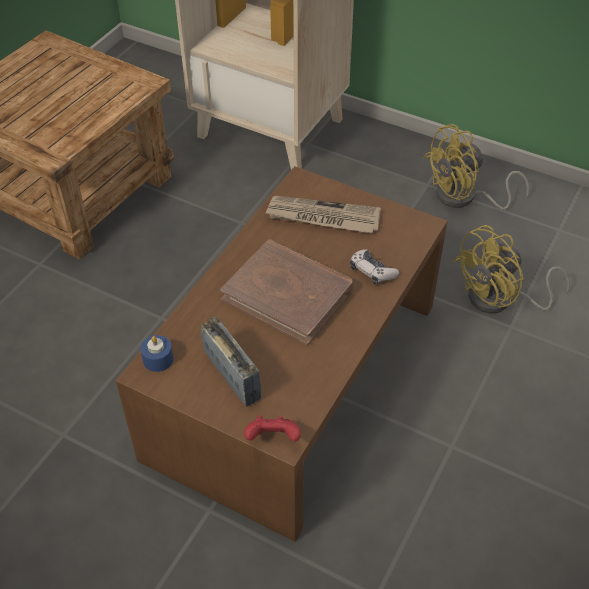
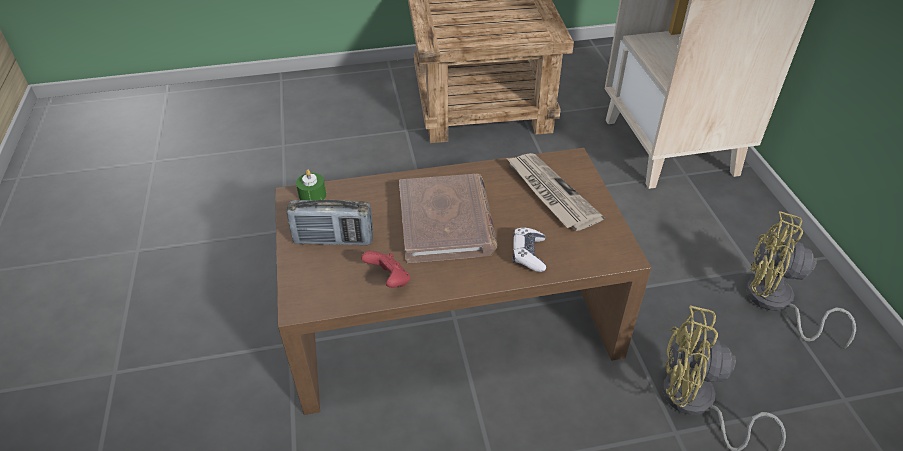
camera: 50 degrees right, 5 degrees down
(158, 359) = (312, 195): blue candle -> green candle
(232, 376) = (333, 240): radio -> radio turned 75 degrees clockwise
(273, 438) = (293, 298): red game controller -> red game controller (389, 280)

